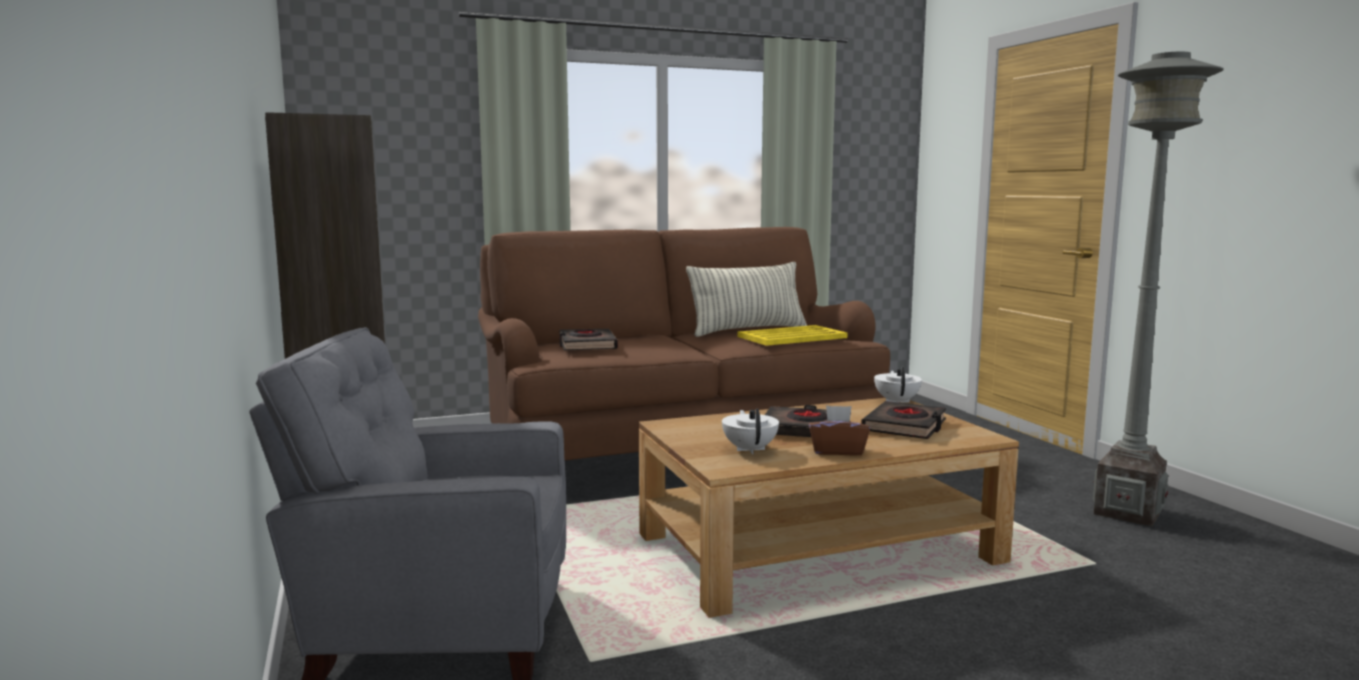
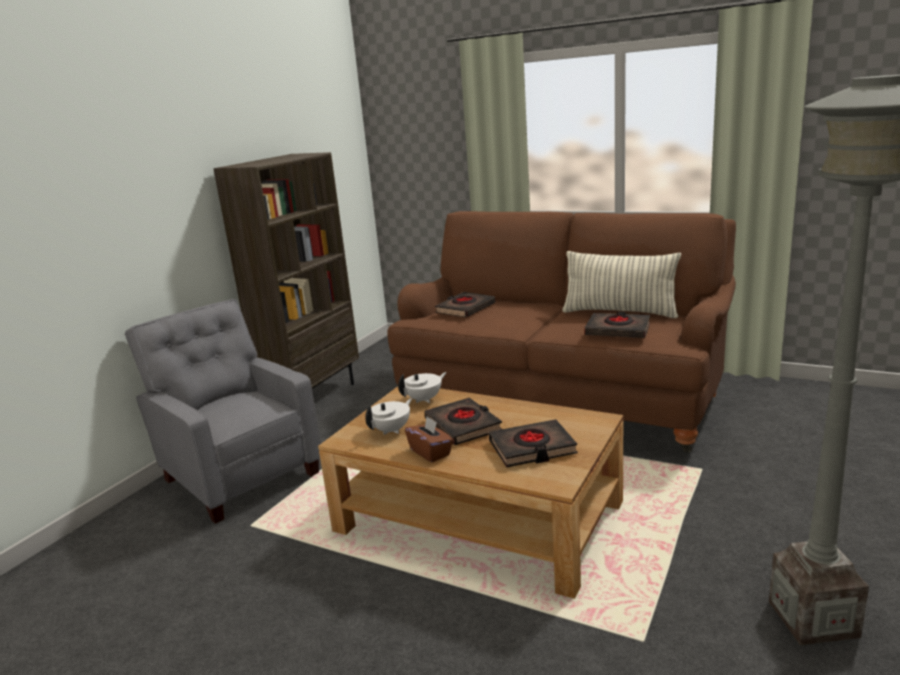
camera: 50 degrees right, 10 degrees up
(791, 337) = (618, 330): yellow tray -> black book
(897, 401) = (601, 420): white teapot -> white teapot (424, 399)

